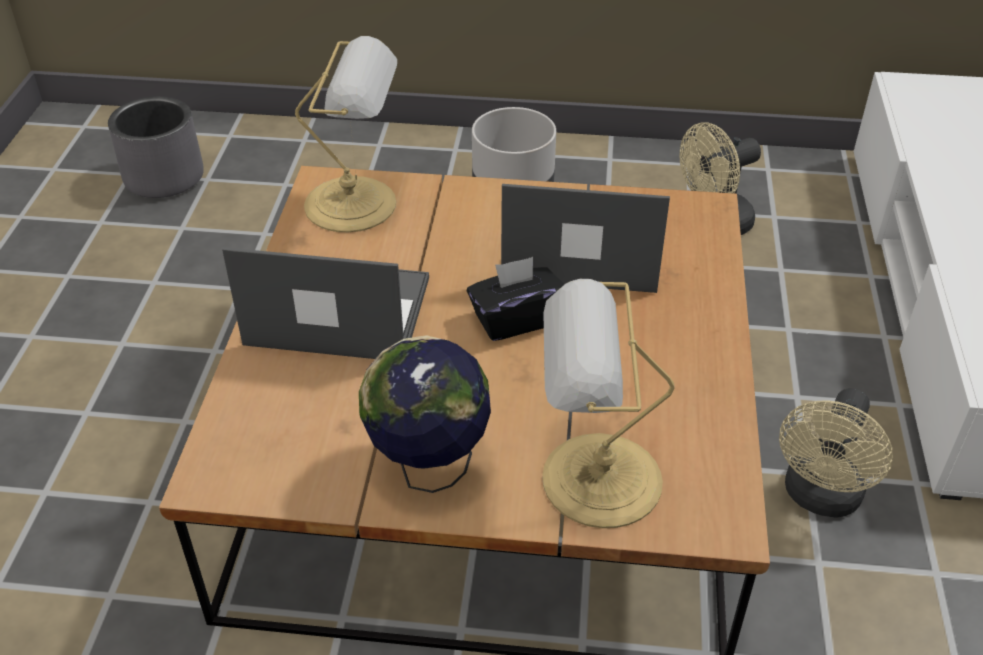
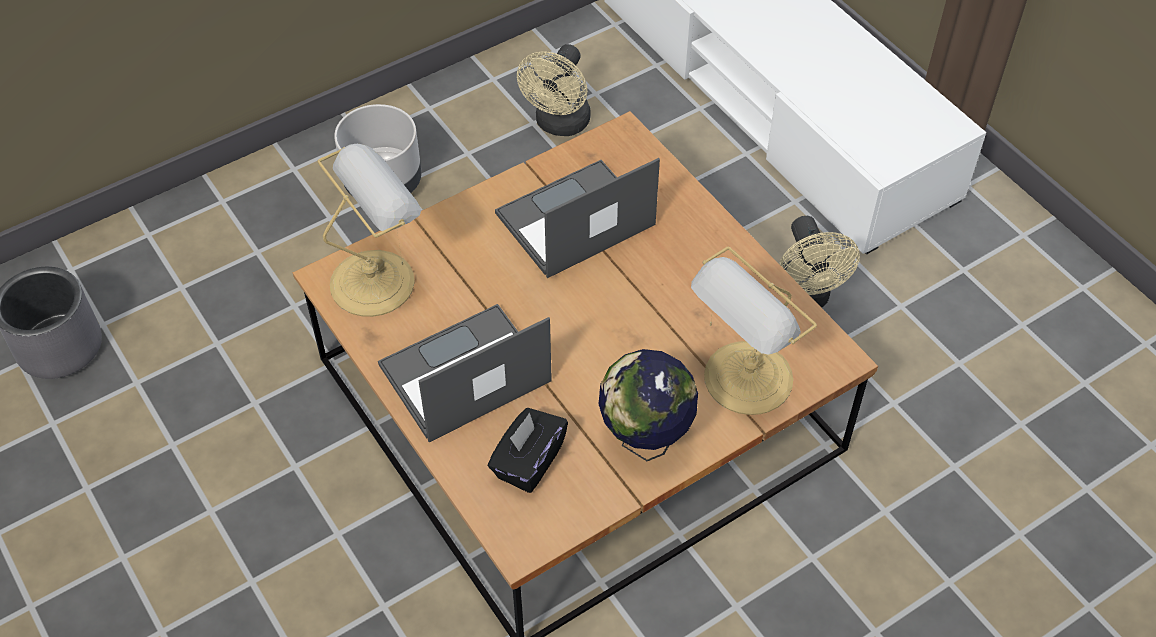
camera: 40 degrees left, 10 degrees up
(516, 319) = (588, 302): black tissue box -> black tissue box (528, 462)

